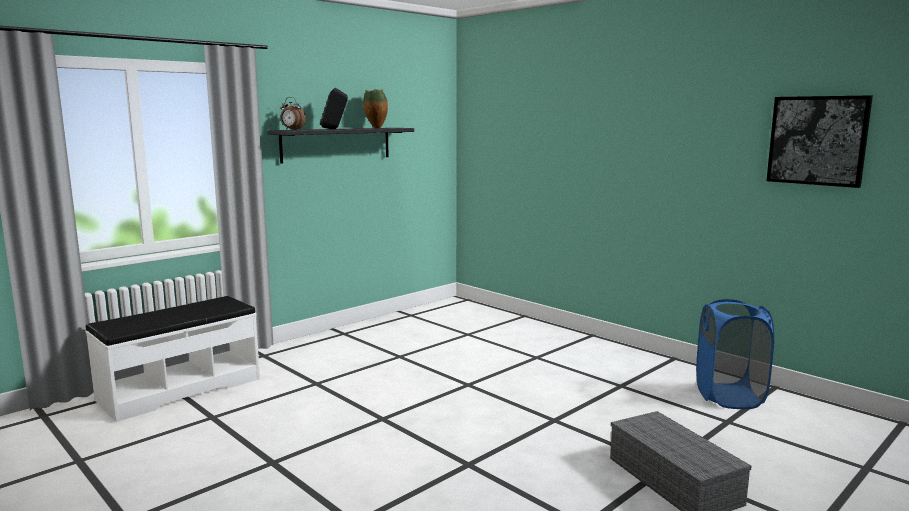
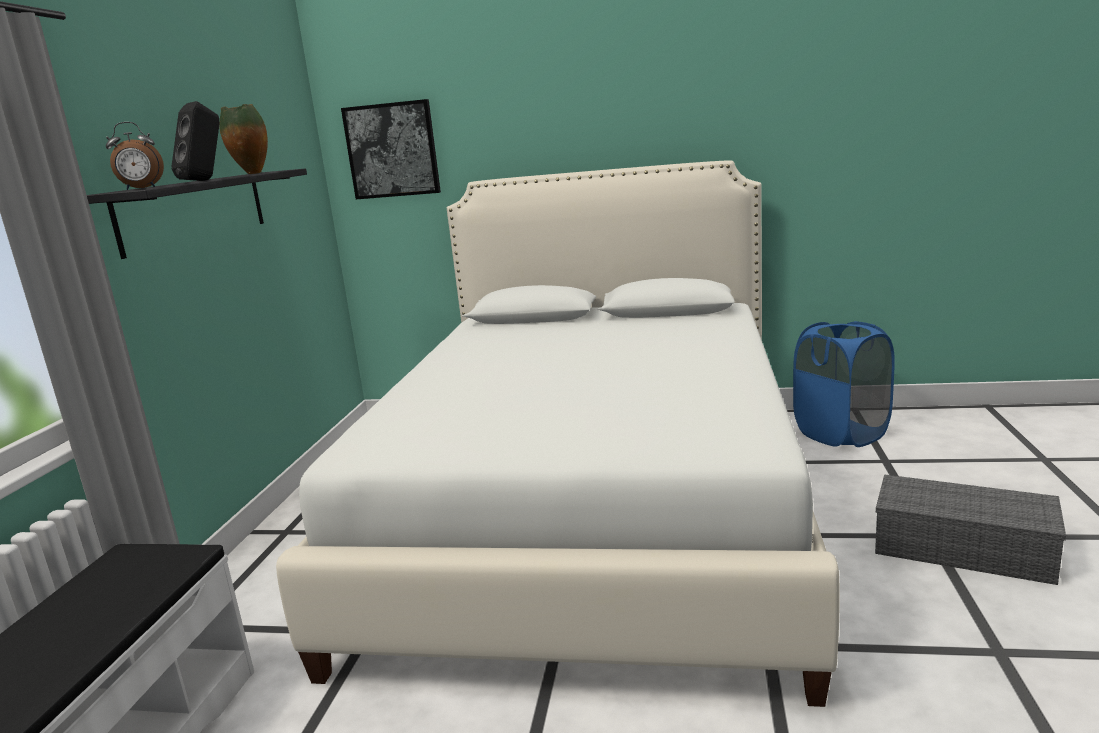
camera: 35 degrees left, 5 degrees up
(490, 378) = (593, 512): none -> white bed
(817, 140) = (879, 121): picture -> picture (392, 150)

